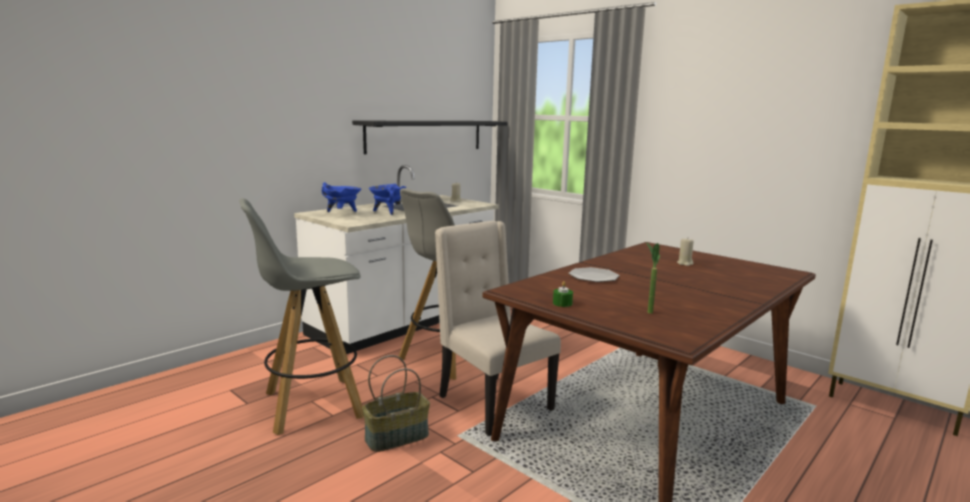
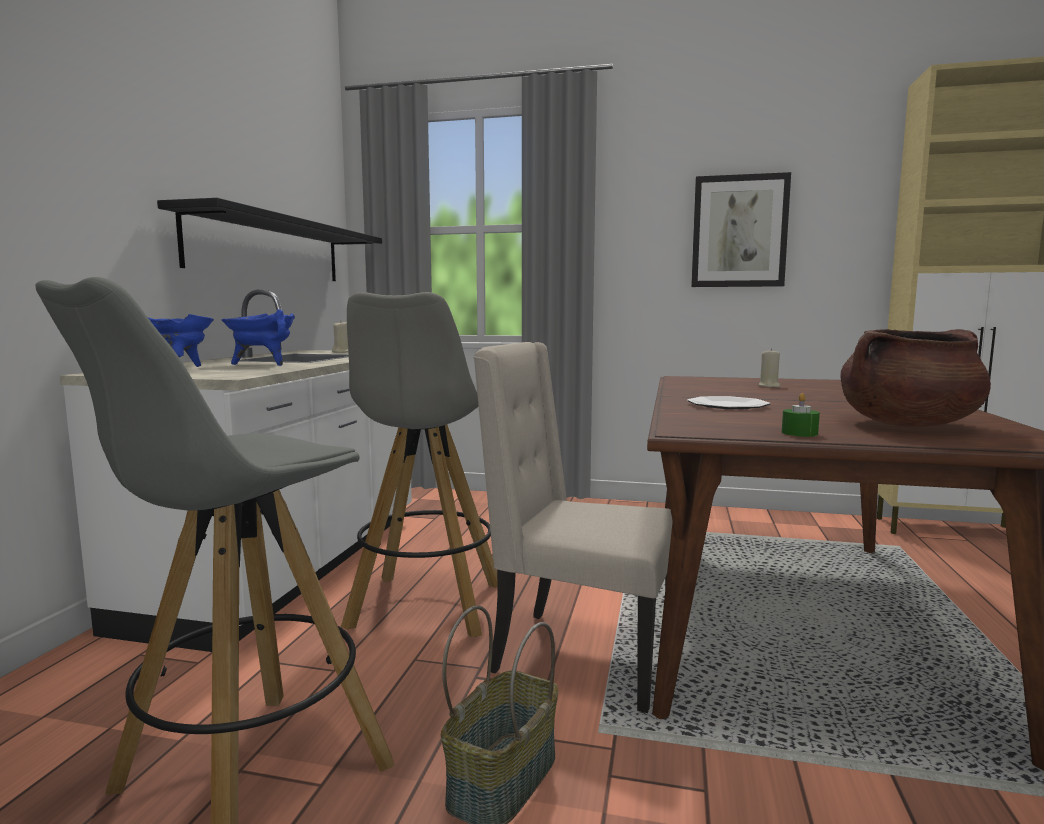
camera: 30 degrees left, 5 degrees down
(648, 310) = (908, 425): potted plant -> brown cooking pot
(746, 132) = (739, 231): none -> picture

